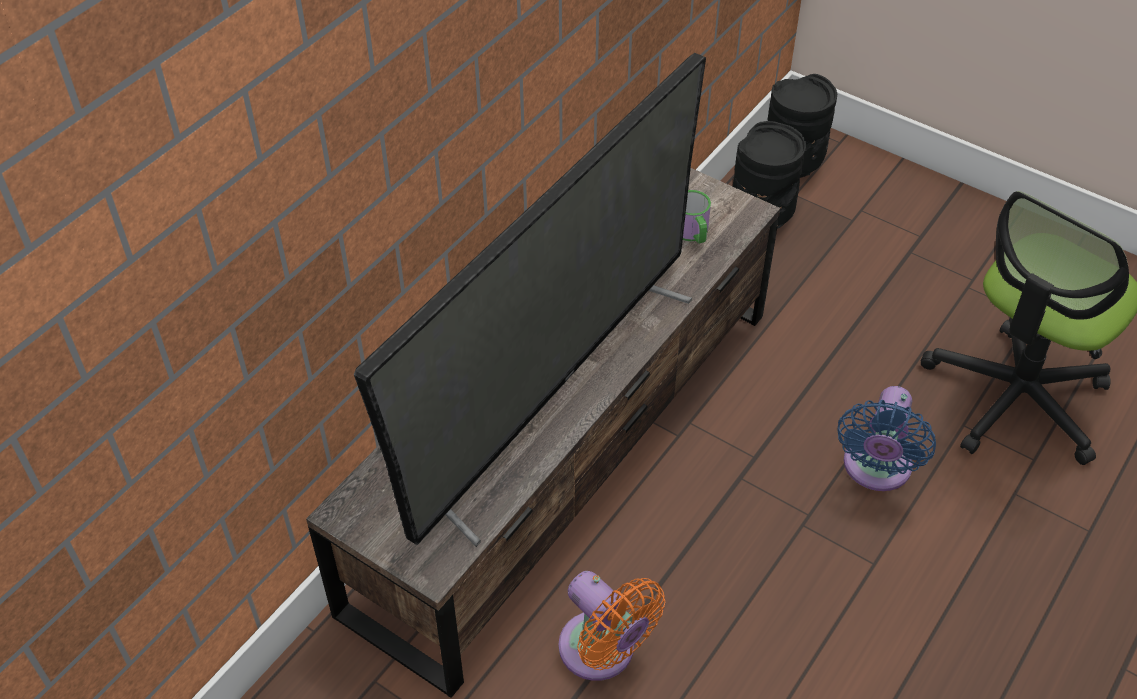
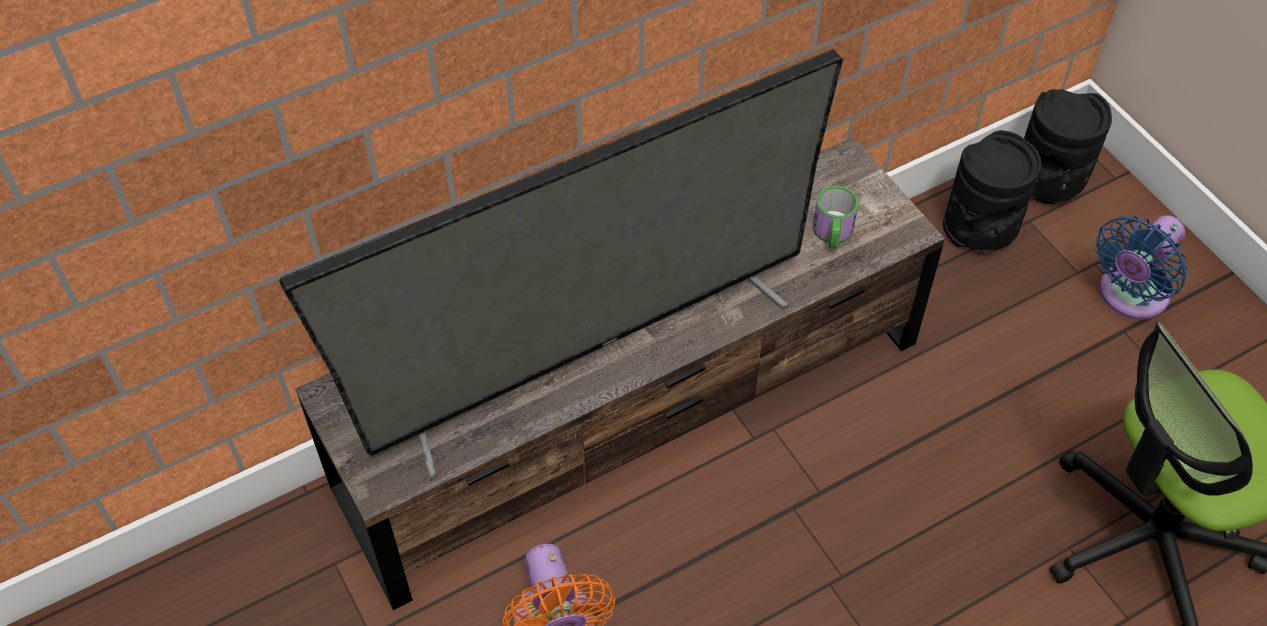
camera: 25 degrees right, 5 degrees up
(875, 469) = (942, 557): blue fan -> blue fan (1129, 296)

